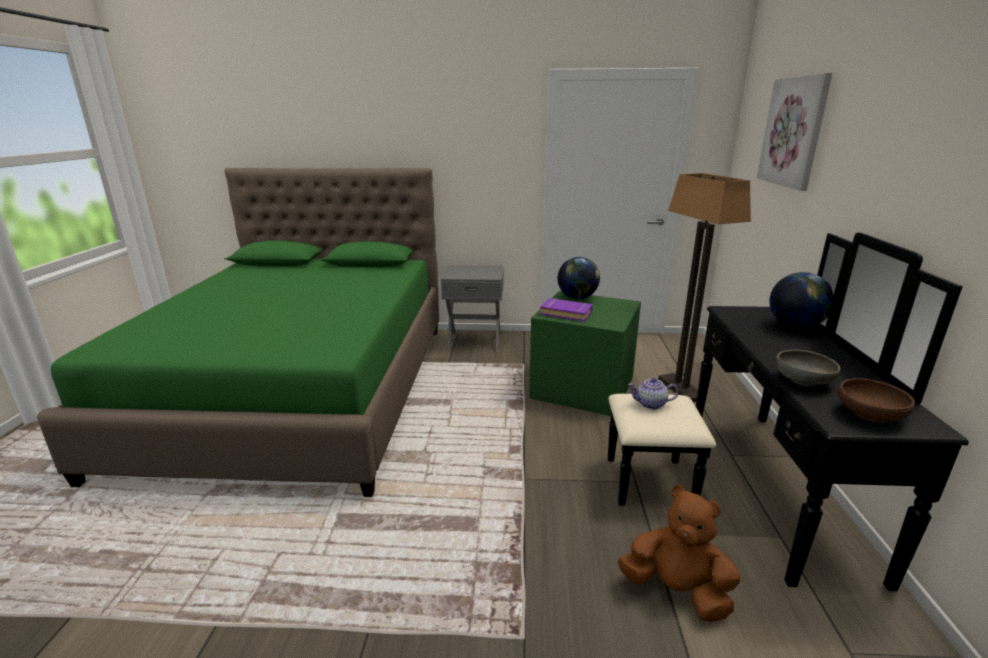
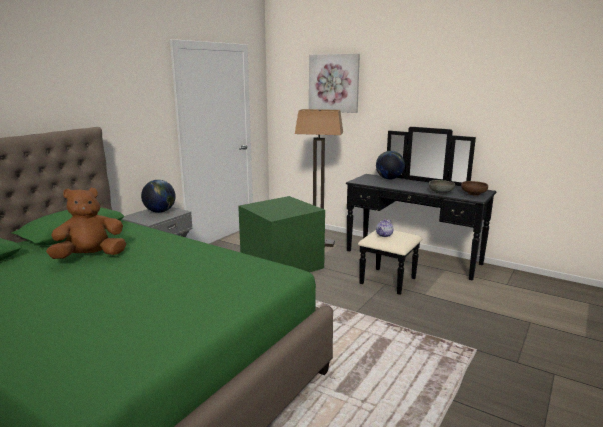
camera: 60 degrees left, 5 degrees down
(566, 313) = (279, 213): purple book -> none
(577, 298) = (259, 205): globe -> globe (160, 212)
(676, 591) = (464, 302): brown plush toy -> brown plush toy (90, 256)

